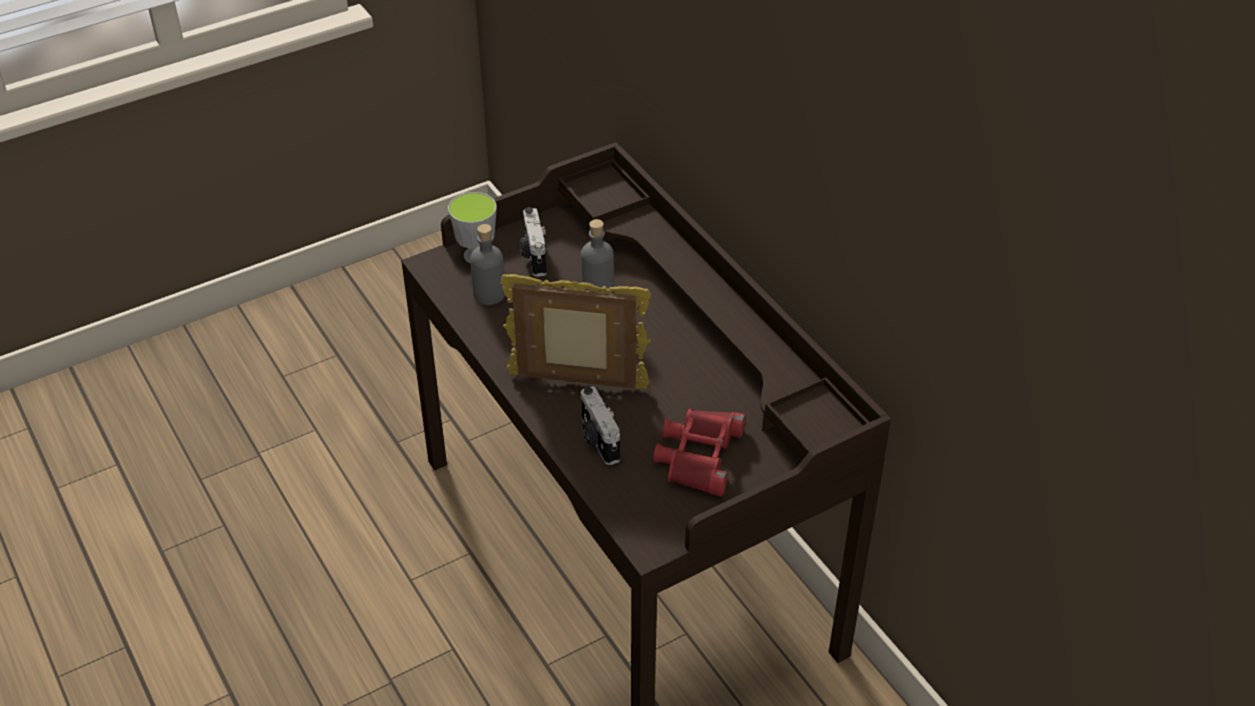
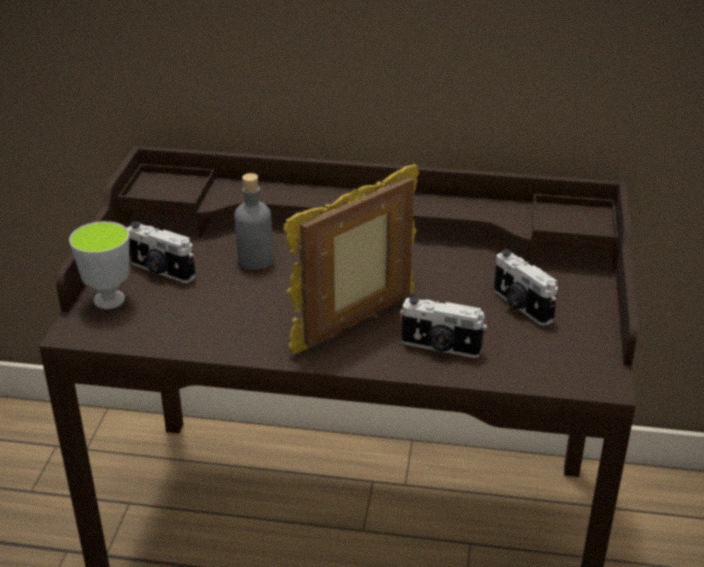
camera: 50 degrees left, 10 degrees down
(489, 294) = (170, 317): grey bottle -> none
(698, 455) = (520, 306): red binoculars -> camera

